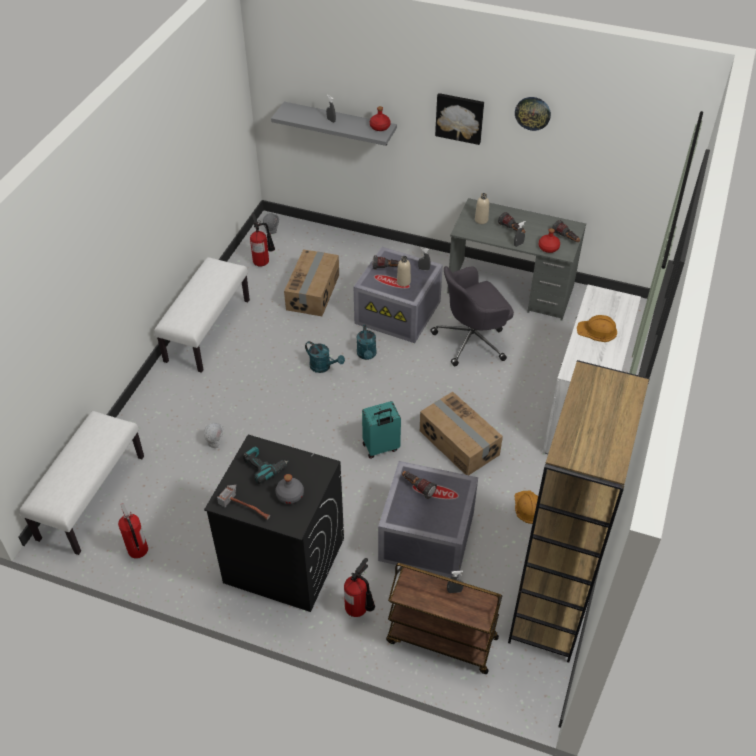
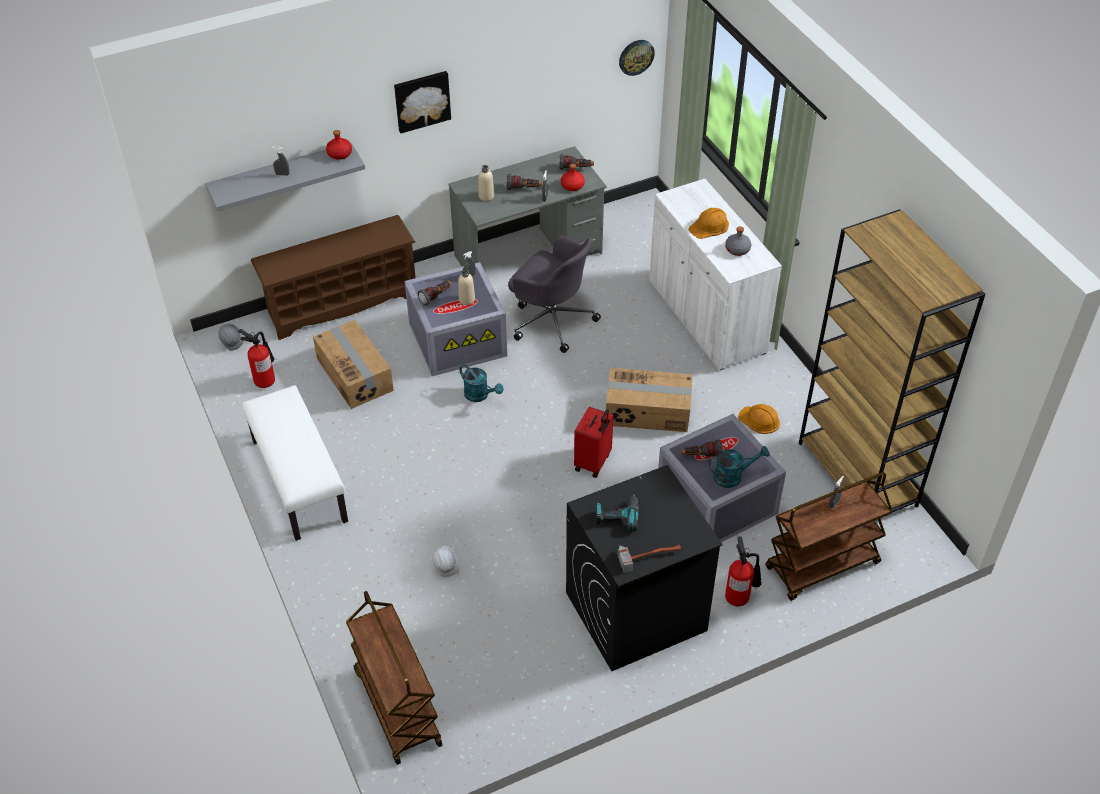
camera: 45 degrees left, 0 degrees up
(91, 496) = (396, 707): white bench -> brown cart
(137, 550) = (504, 711): fire extinguisher -> none
(290, 495) = (667, 519): grey bottle -> grey bottle (737, 249)
(323, 367) = (455, 433): turquoise watering can -> turquoise watering can (733, 476)
(359, 246) = (342, 303): none -> brown shoe rack
(381, 448) = (593, 462): turquoise suitcase -> red suitcase
(472, 340) = (551, 319): grey office chair -> grey office chair turned 75 degrees counterclockwise
(532, 113) = (498, 58): wall clock -> wall clock (636, 57)

